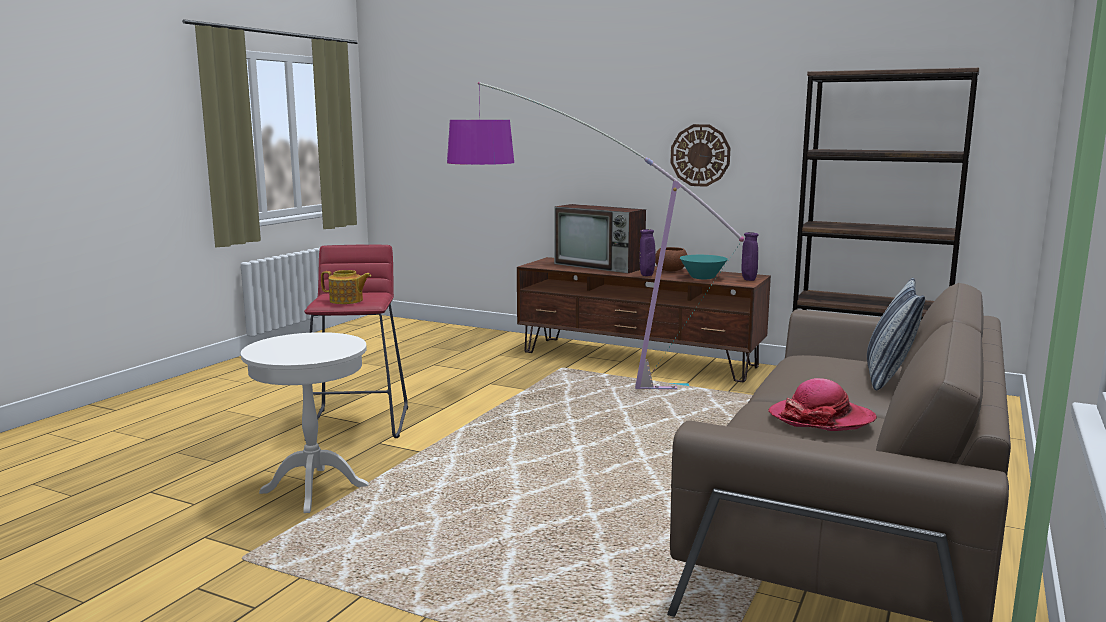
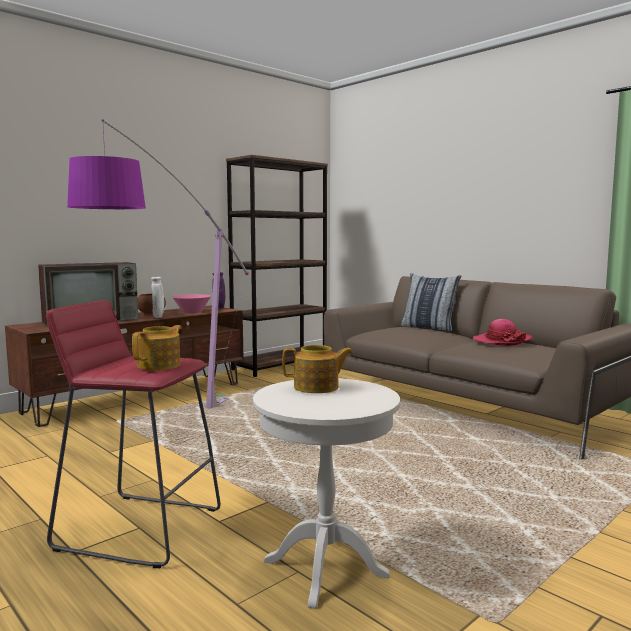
camera: 70 degrees left, 5 degrees down
(327, 342) = (317, 387): none -> teapot
(647, 276) = (158, 317): purple vase -> white vase
(700, 155) = (150, 215): wall clock -> none
(702, 277) = (192, 312): turquoise bowl -> pink bowl

